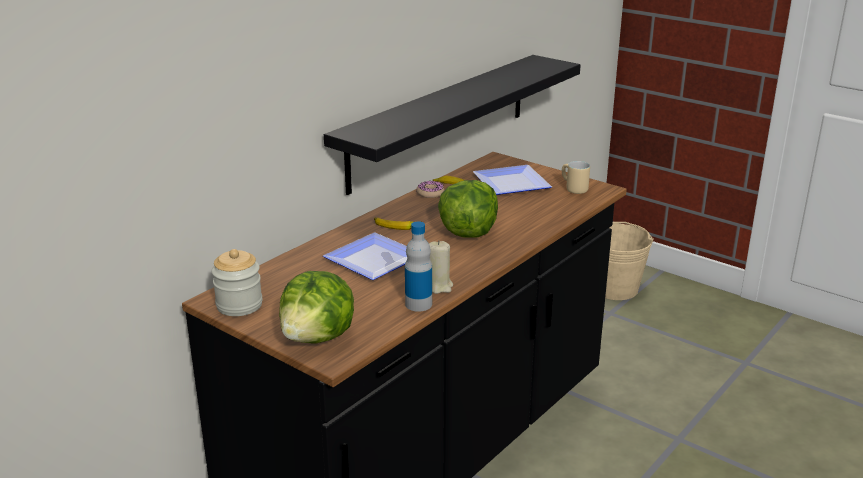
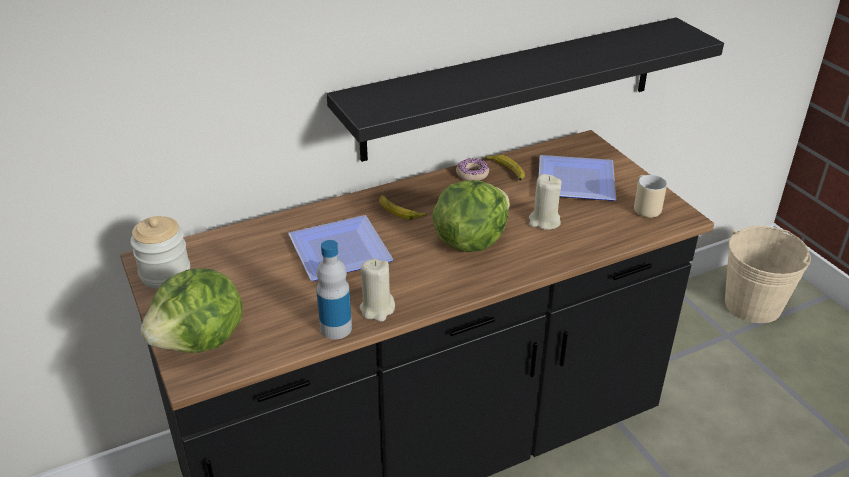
camera: 25 degrees right, 10 degrees up
(511, 210) = (544, 221): none -> beige candle

